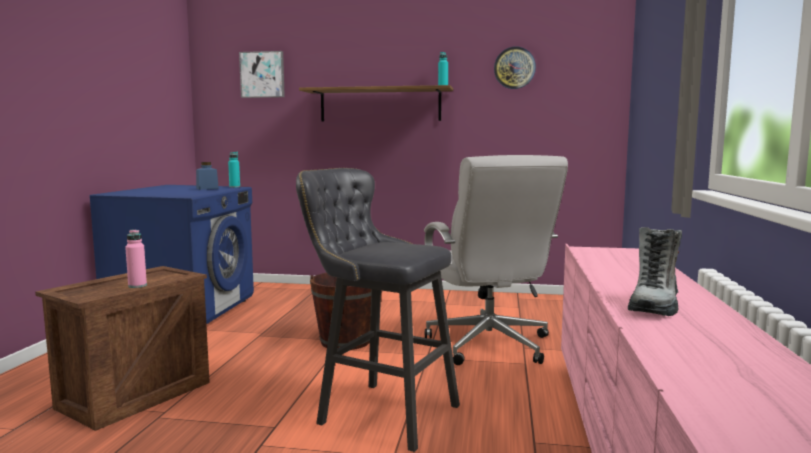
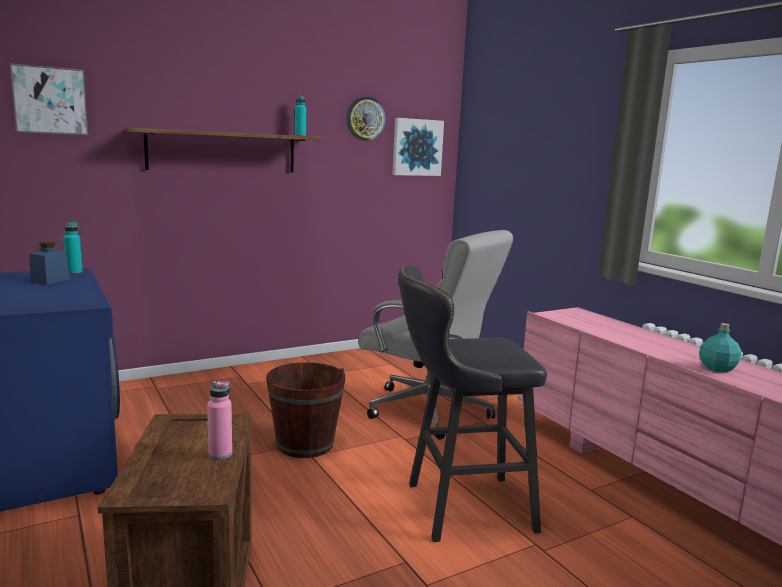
camera: 40 degrees left, 5 degrees up
(575, 92) = (417, 147): none -> picture
(654, 305) = (717, 368): boot -> turquoise bottle

